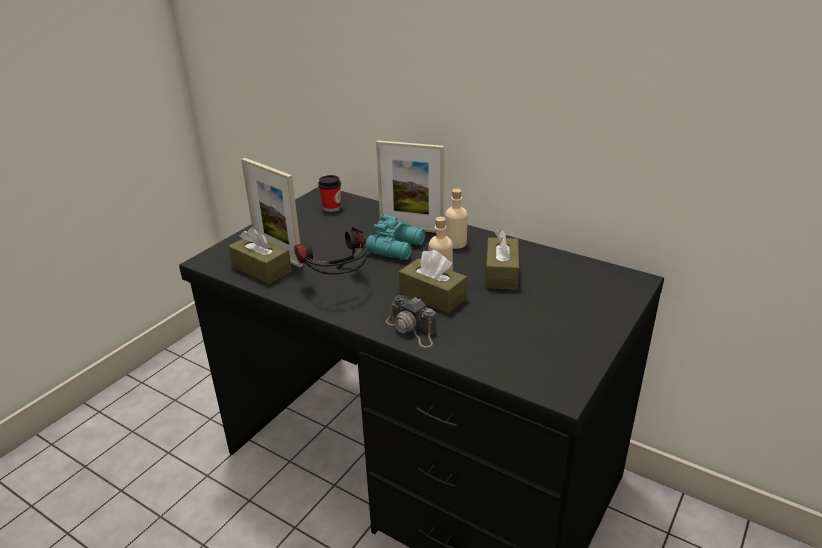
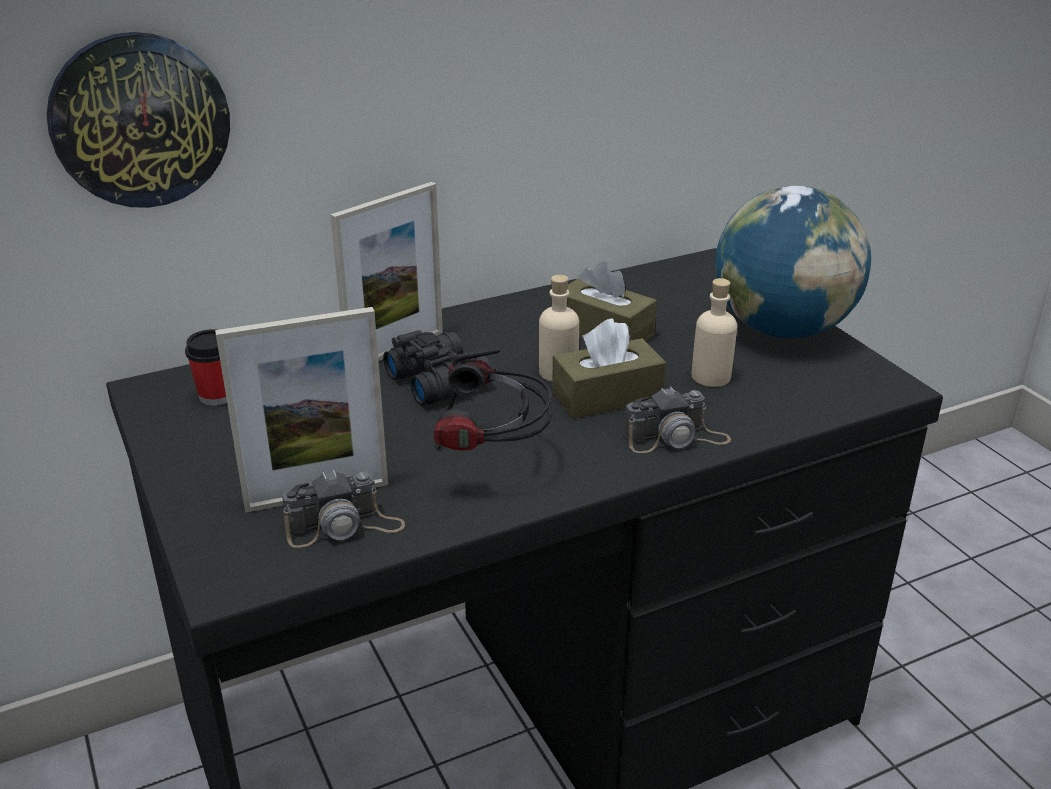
camera: 60 degrees left, 0 degrees up
(261, 269) = (344, 526): brown tissue box -> camera
(346, 71) = (140, 120): none -> wall clock
(398, 247) = (439, 379): turquoise binoculars -> black binoculars
(455, 243) = (485, 333): beige bottle -> beige bottle (711, 377)
(584, 331) = (783, 329): none -> globe

